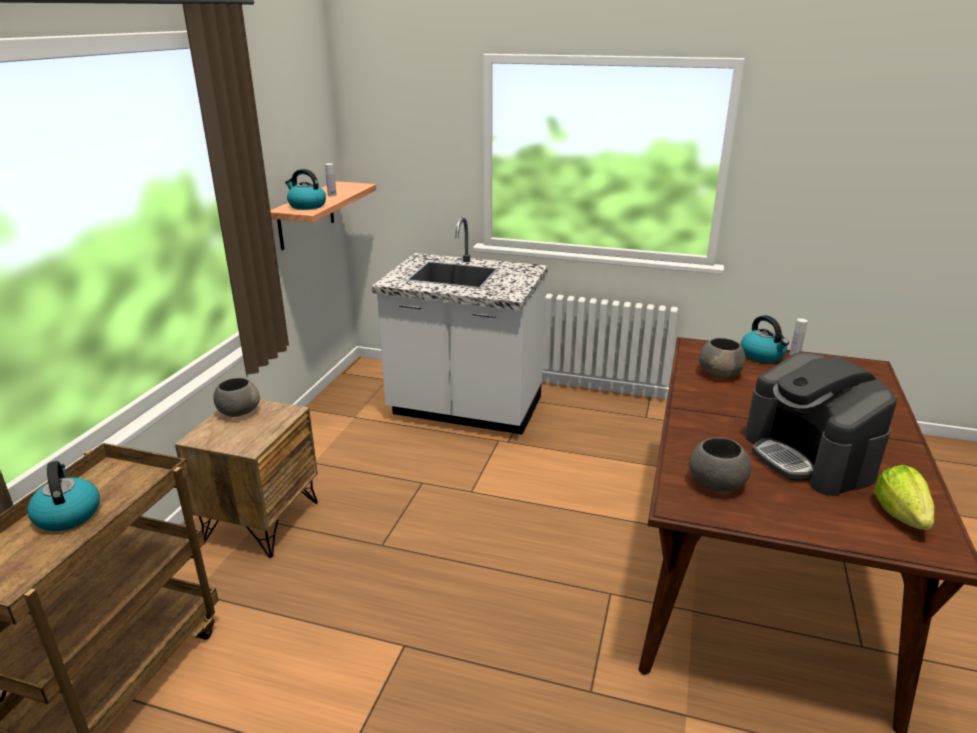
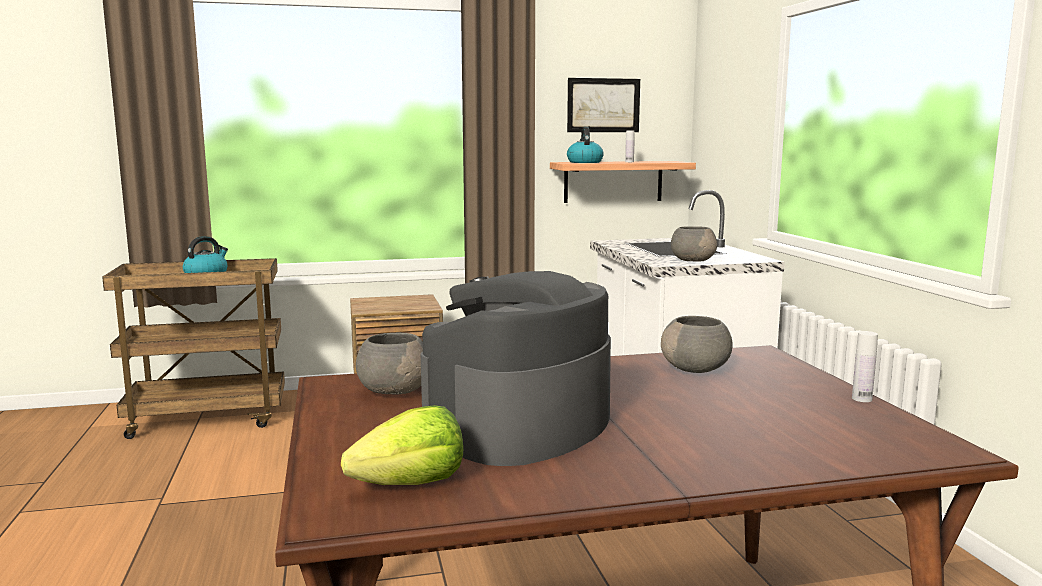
camera: 60 degrees right, 15 degrees down
(238, 412) = (410, 299): grey bowl -> grey bowl (692, 261)
(290, 139) = (603, 105): none -> picture
(762, 355) = (809, 383): kettle -> none

